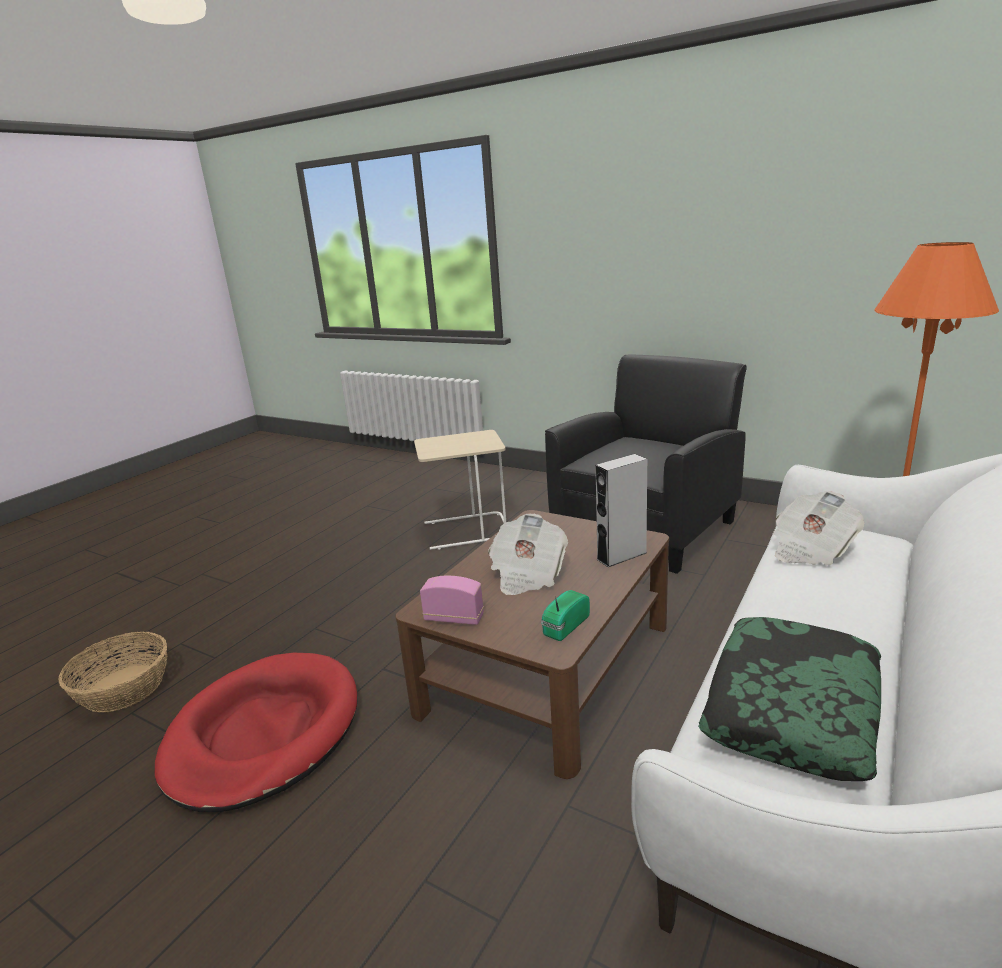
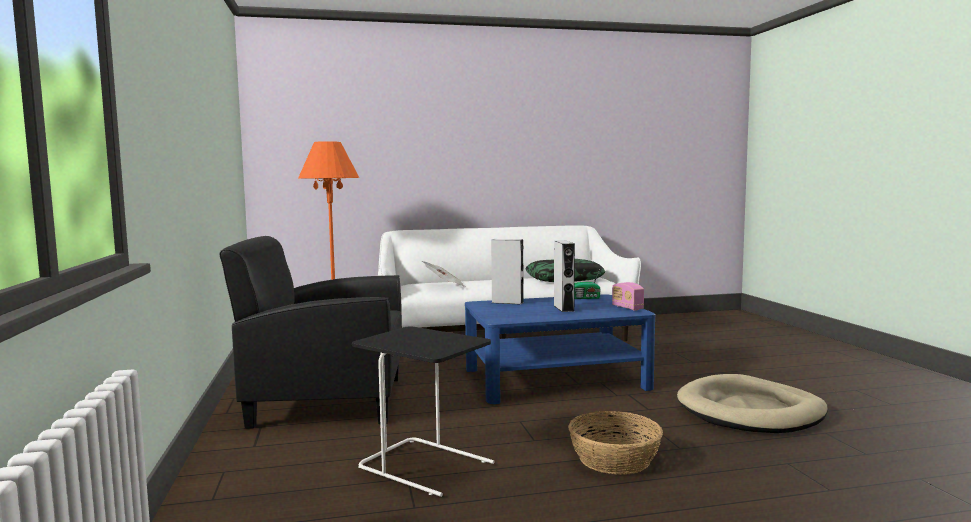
camera: 135 degrees left, 15 degrees down
(123, 688) = (884, 473): basket -> basket (615, 459)
(263, 733) = (750, 411): red dog bed -> beige dog bed
(466, 531) = (426, 465): beige side table -> black side table
(527, 574) = (564, 308): newspaper -> grey speaker
(548, 667) = (555, 379): brown coffee table -> blue coffee table

